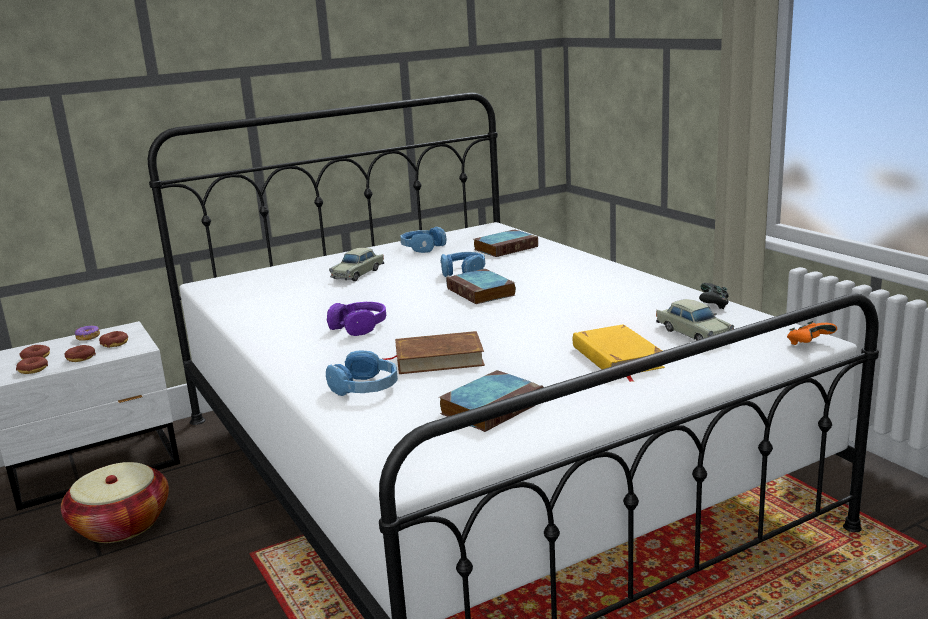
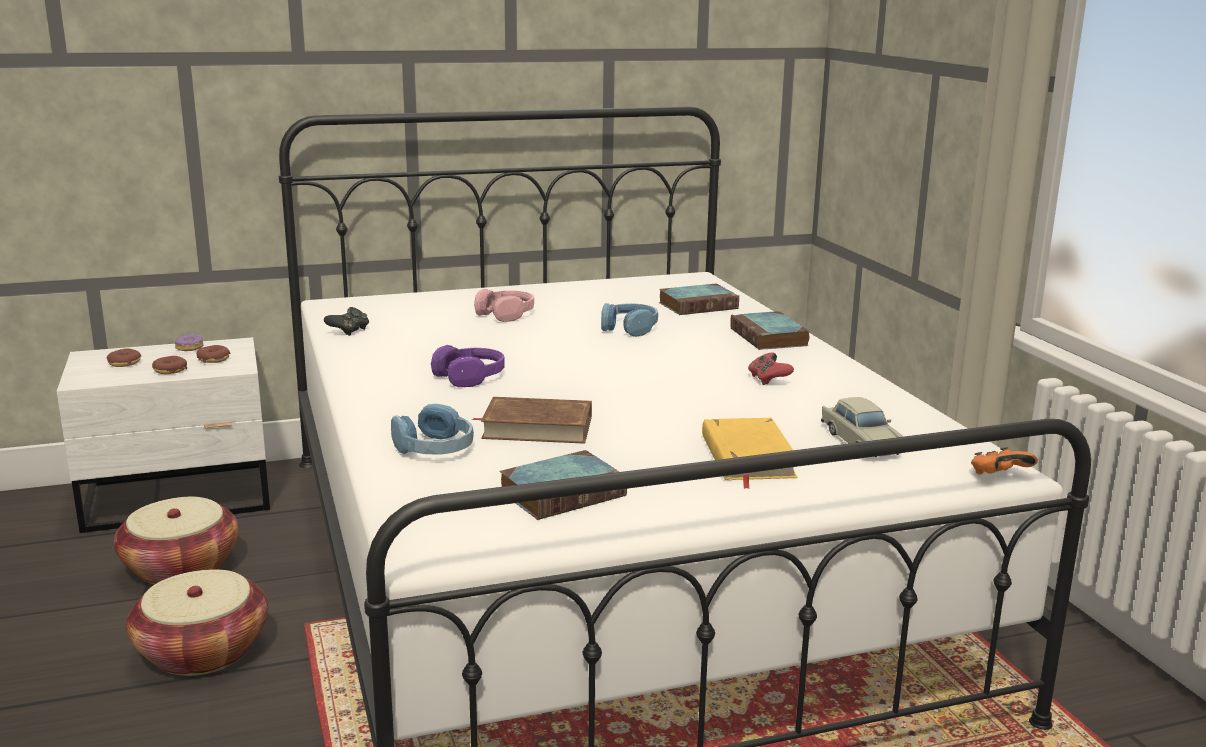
camera: 10 degrees right, 0 degrees up
(33, 370) = (115, 376): donut -> none
(170, 592) = (203, 651): none -> basket
(358, 274) = (506, 314): beige toy car -> pink headphones
(422, 247) = (599, 292): blue headphones -> none
(482, 292) = (636, 356): book -> book (770, 337)
(594, 296) = (768, 379): none -> red game controller
(713, 305) = (909, 410): black game controller -> black game controller (349, 331)

